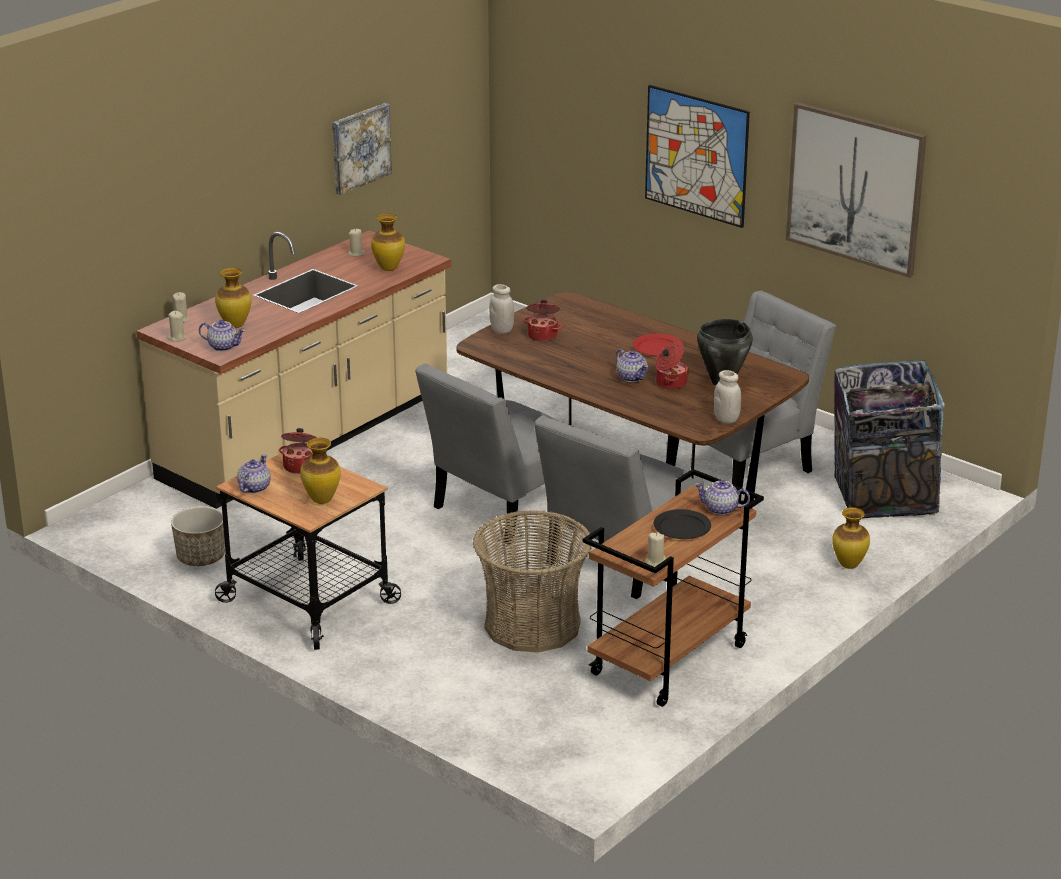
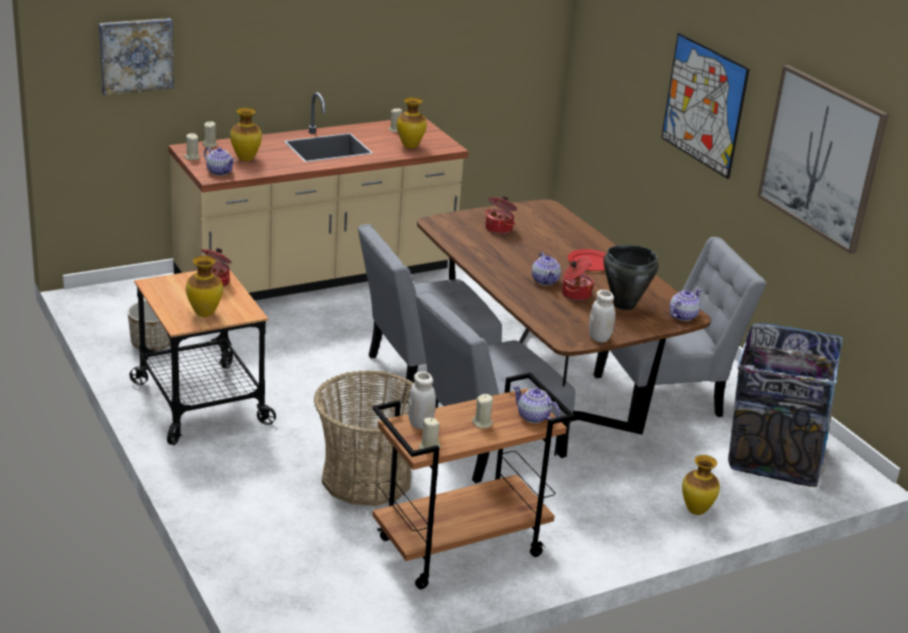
camera: 20 degrees right, 0 degrees up
(254, 488) = (161, 289): teapot -> teapot (682, 316)
(360, 147) = (424, 41): picture -> picture (136, 55)
(501, 330) = (468, 216): white jar -> white jar (420, 424)
(682, 527) = (482, 423): black plate -> beige candle

